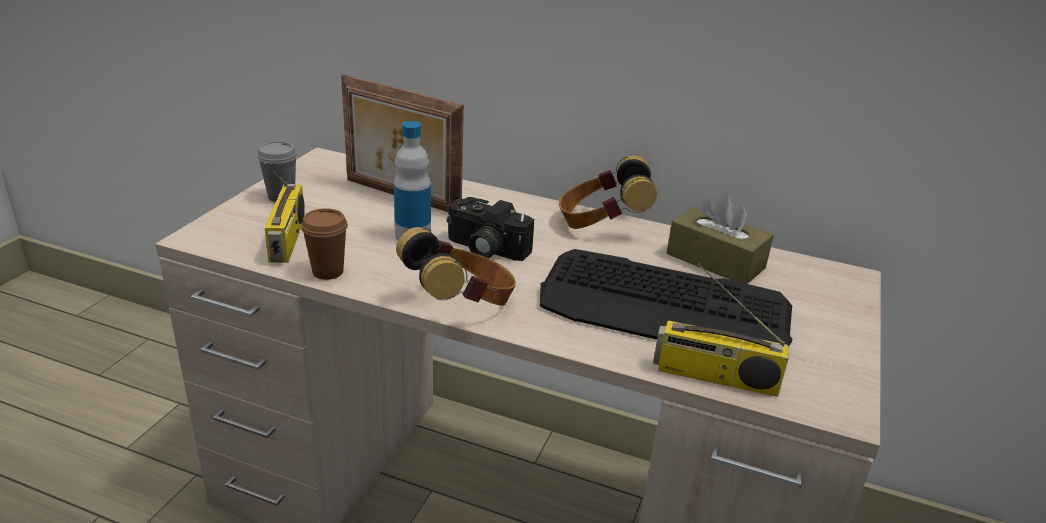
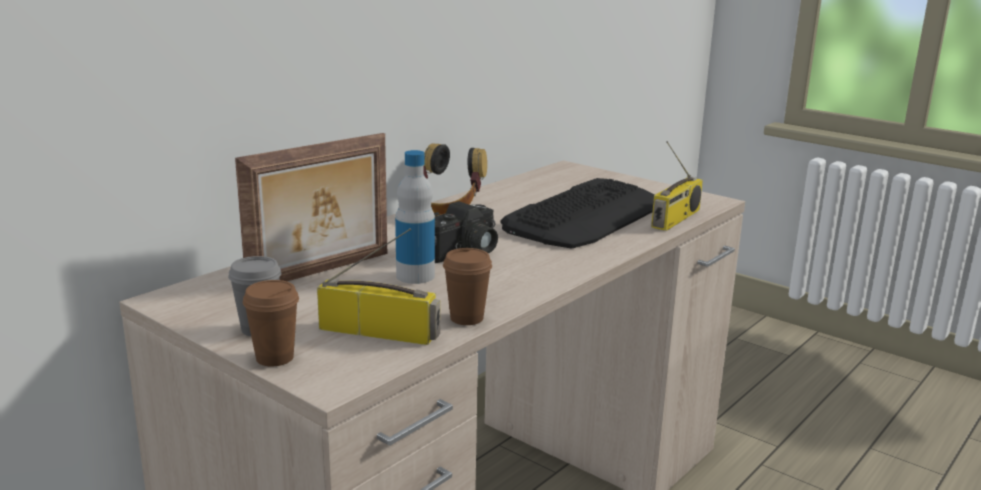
camera: 70 degrees left, 10 degrees down
(235, 211) = (275, 358): none -> brown cup
(461, 304) = (555, 273): headphones -> none
(715, 261) = (528, 191): brown tissue box -> none

